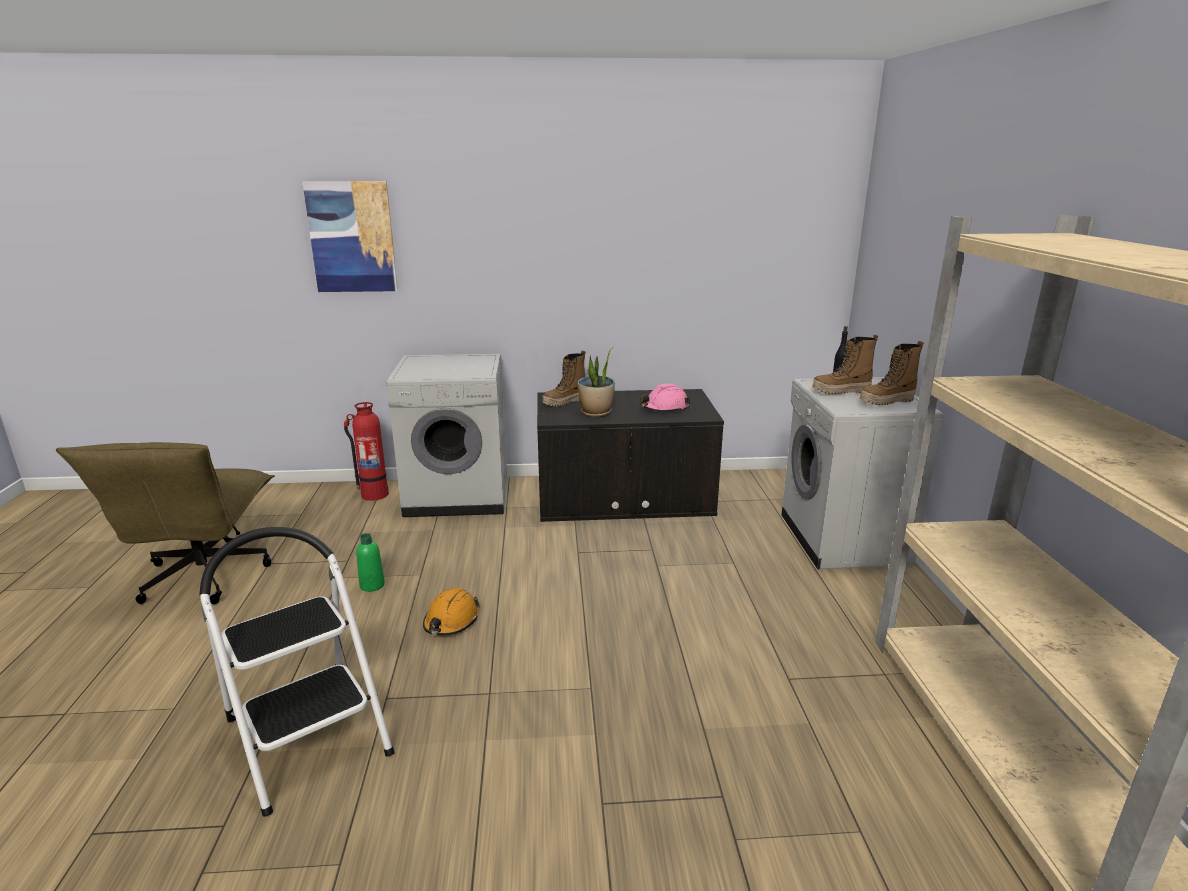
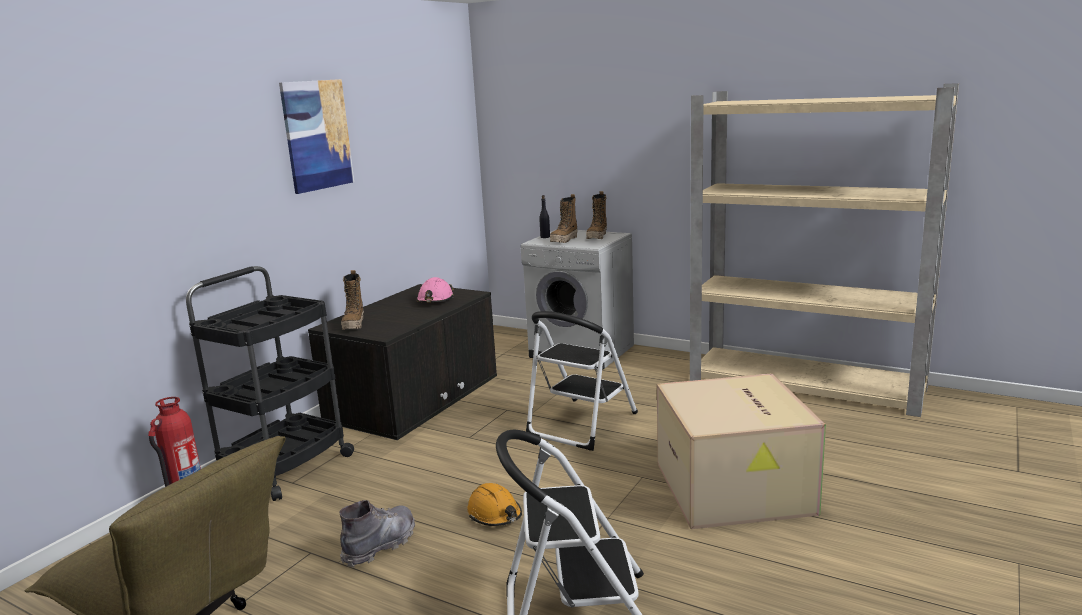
camera: 55 degrees left, 5 degrees down
(352, 237) = (96, 198): picture -> picture (317, 135)
(372, 585) = (381, 545): green bottle -> grey boot
(457, 498) = (285, 468): white washing machine -> black cart
(596, 413) = (400, 320): potted plant -> none
(623, 776) = (736, 489): none -> cardboard box
(666, 603) = (580, 425): none -> step ladder

